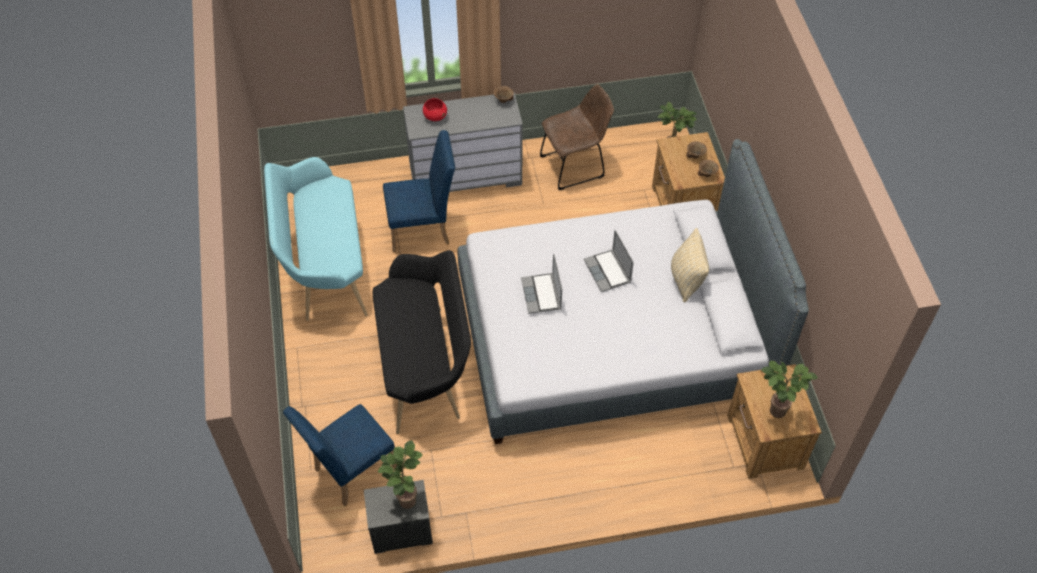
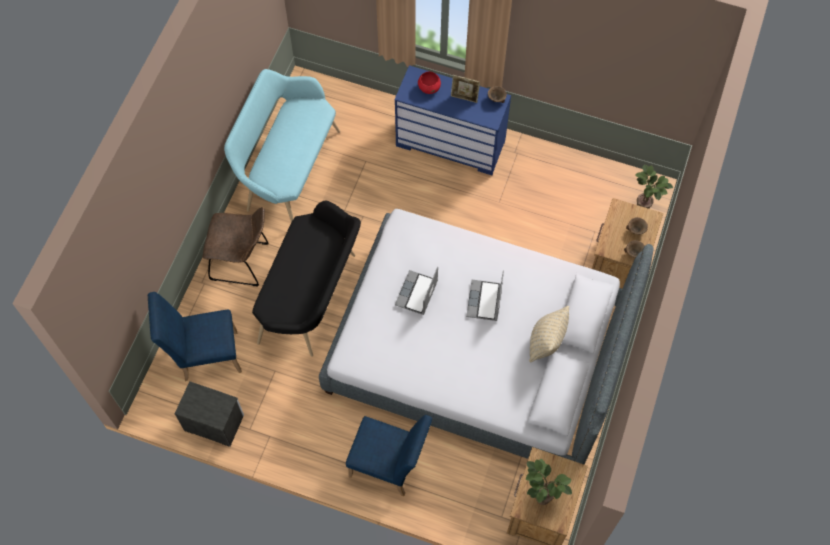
camera: 30 degrees right, 10 degrees up
(406, 498) = (215, 405): potted plant -> none
(424, 230) = (385, 177): blue chair -> blue chair (390, 467)
(466, 176) = (451, 143): grey dresser -> blue dresser
(474, 111) = (464, 98): none -> picture frame
(575, 165) = (549, 179): brown chair -> brown chair (243, 262)

